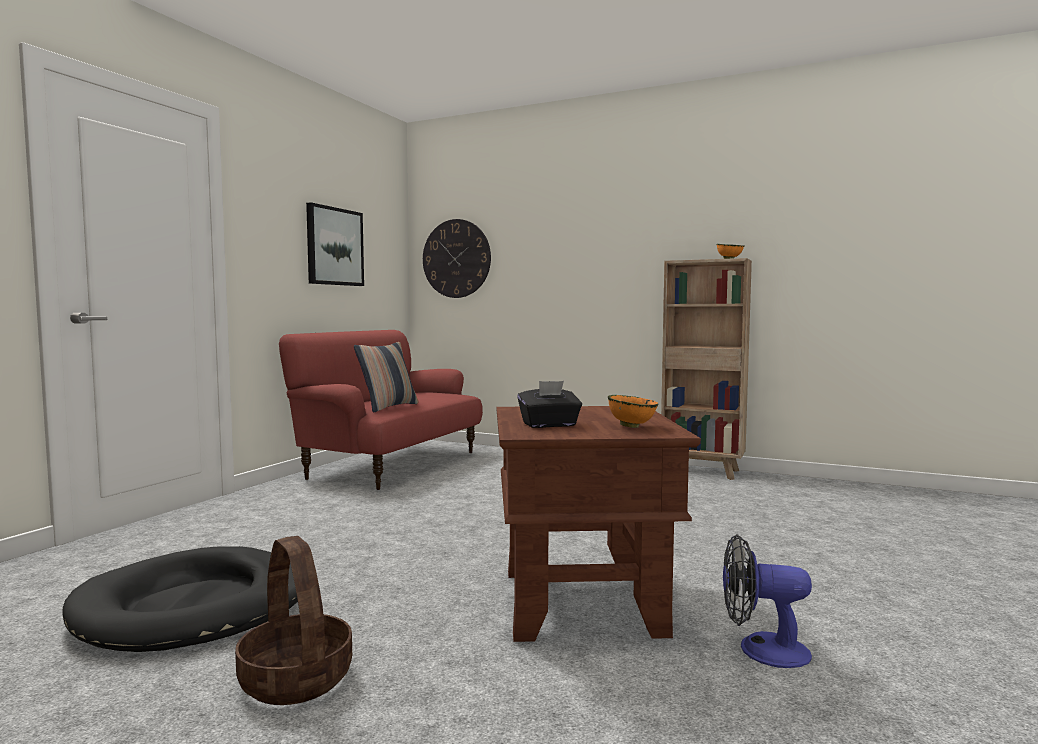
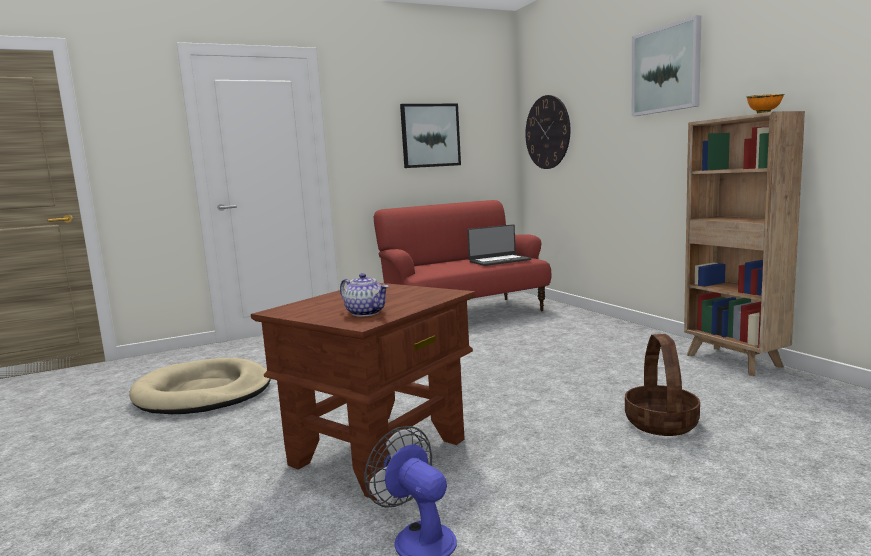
camera: 40 degrees right, 5 degrees up
(194, 607) = (203, 392): black dog bed -> beige dog bed
(297, 679) = (167, 447): basket -> basket (662, 423)
(388, 407) = (442, 268): pillow -> none
(434, 397) = (499, 261): none -> laptop
(549, 425) = (325, 304): black tissue box -> none
(614, 212) = (666, 69): none -> picture
(631, 426) = (366, 313): orange bowl -> teapot

